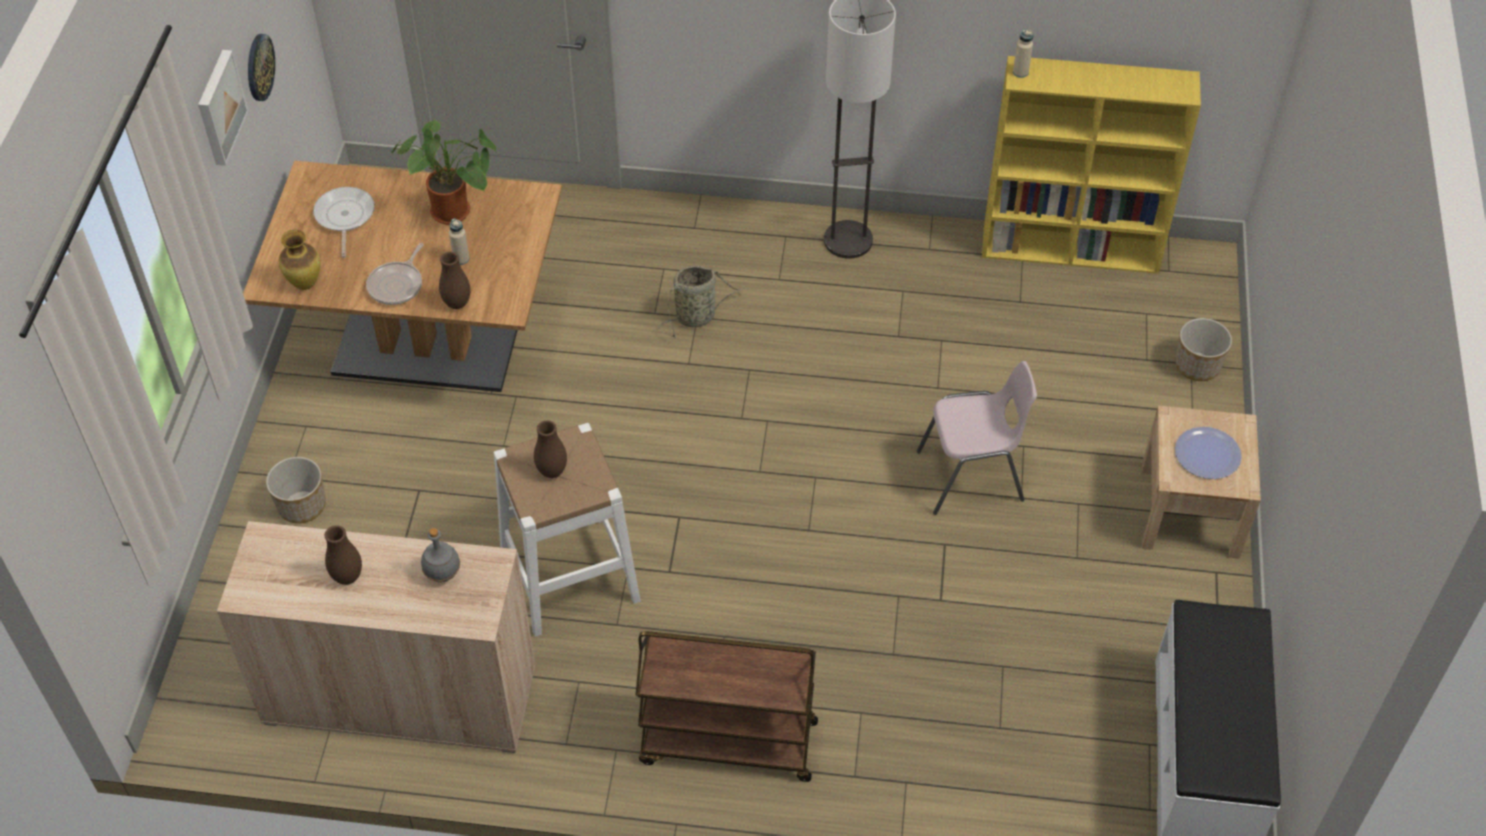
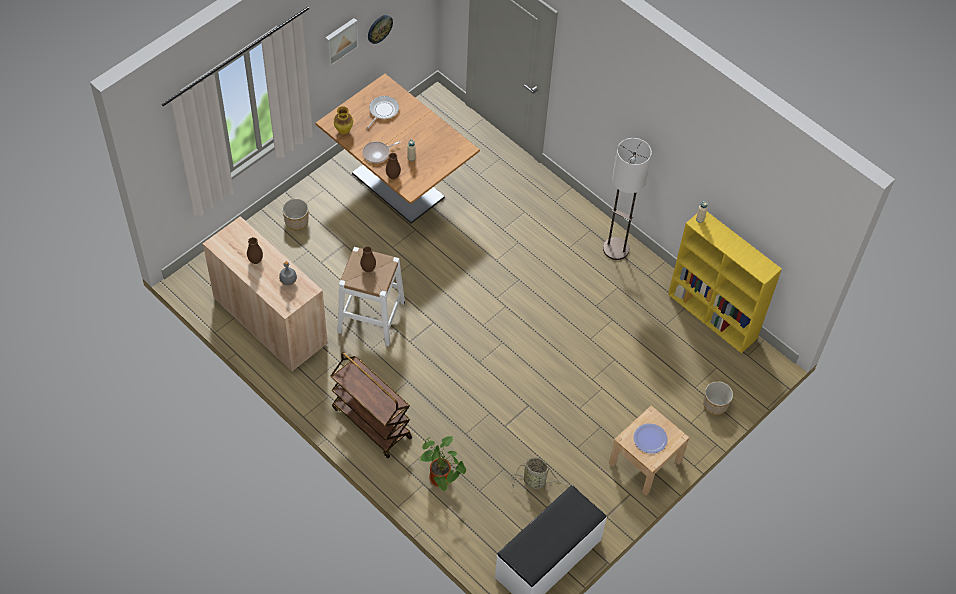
camera: 35 degrees right, 5 degrees up
(455, 212) = (427, 135): potted plant -> potted plant (442, 479)
(698, 316) = (519, 242): basket -> basket (536, 482)
(971, 477) = (567, 386): pink chair -> none

